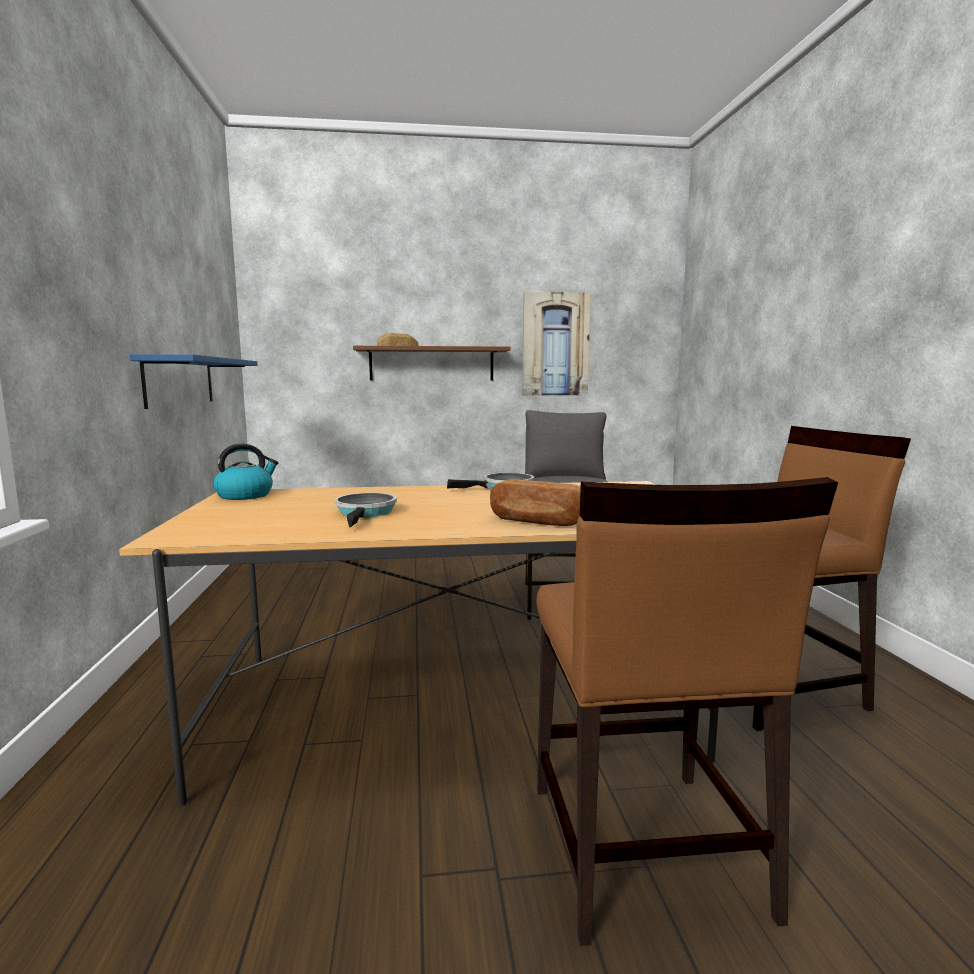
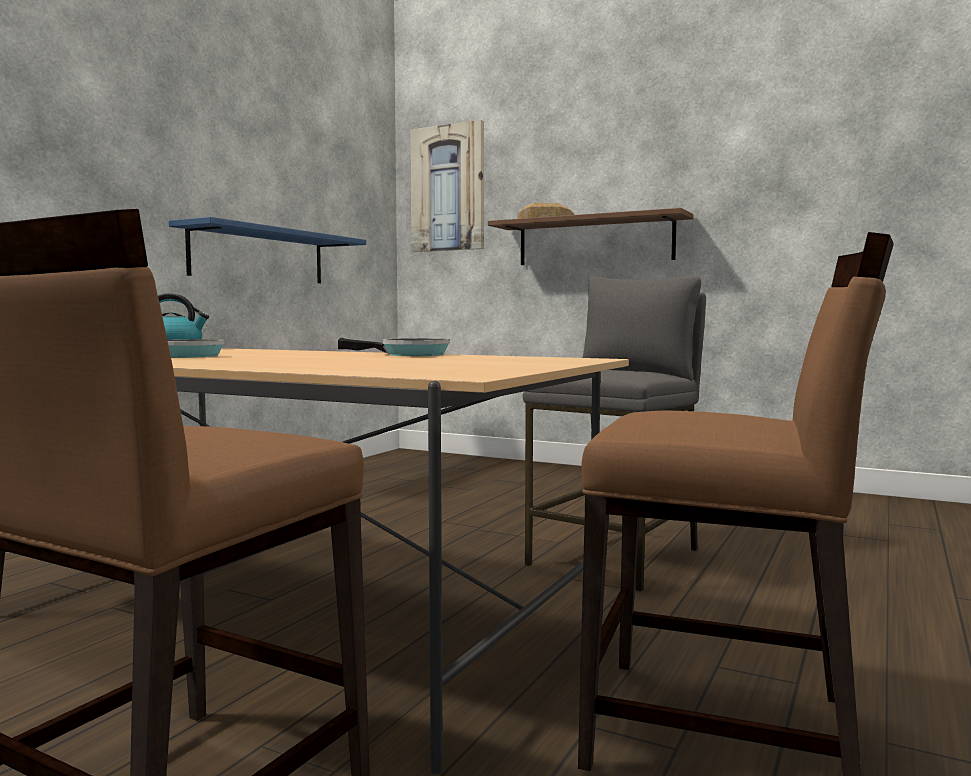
camera: 35 degrees right, 5 degrees down
(536, 521) = (279, 365): bread -> none
(555, 344) = (771, 203): picture -> picture (448, 188)

